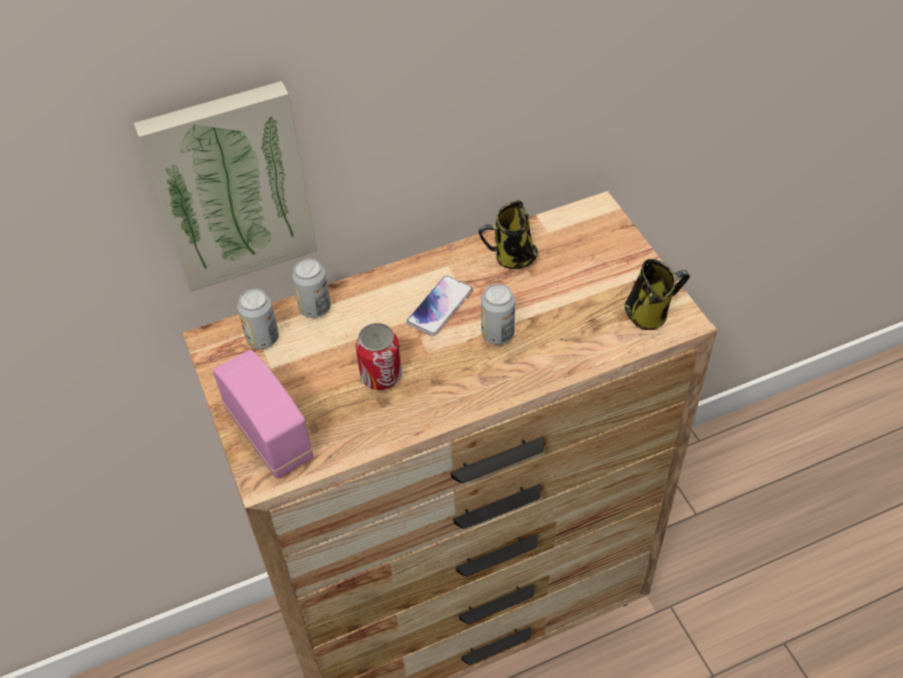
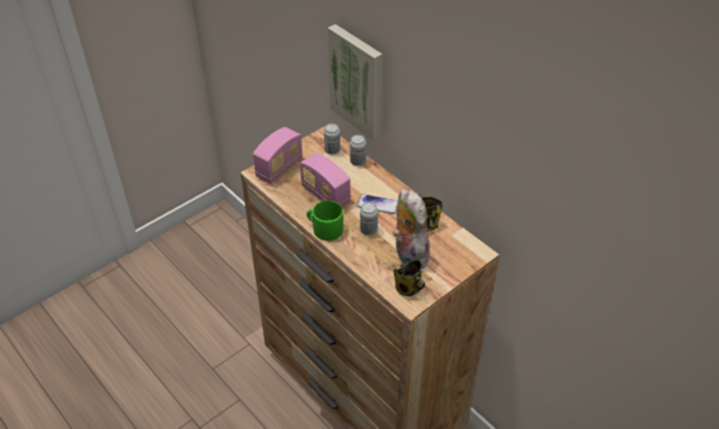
camera: 70 degrees right, 5 degrees down
(381, 376) = (325, 195): can -> radio
(469, 397) = (324, 228): none -> green mug
(572, 296) = (408, 254): none -> plush toy

